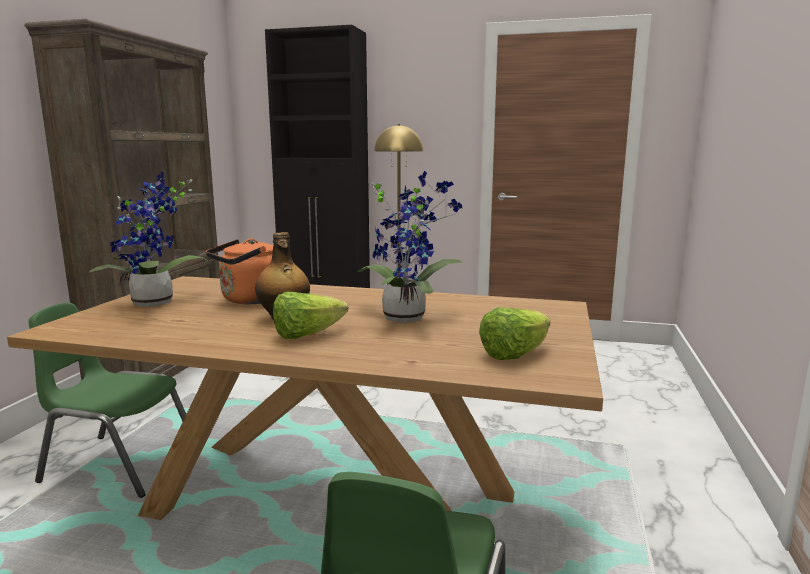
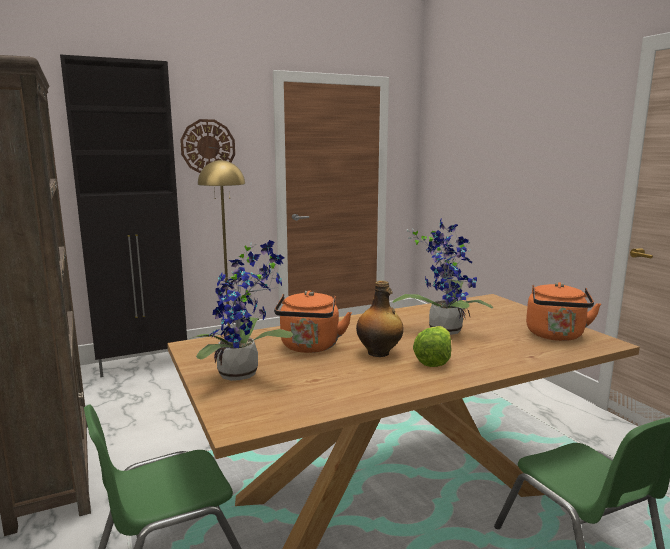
camera: 40 degrees left, 0 degrees up
(408, 114) = (208, 147): none -> wall clock
(514, 354) = (556, 336): lettuce -> orange kettle

